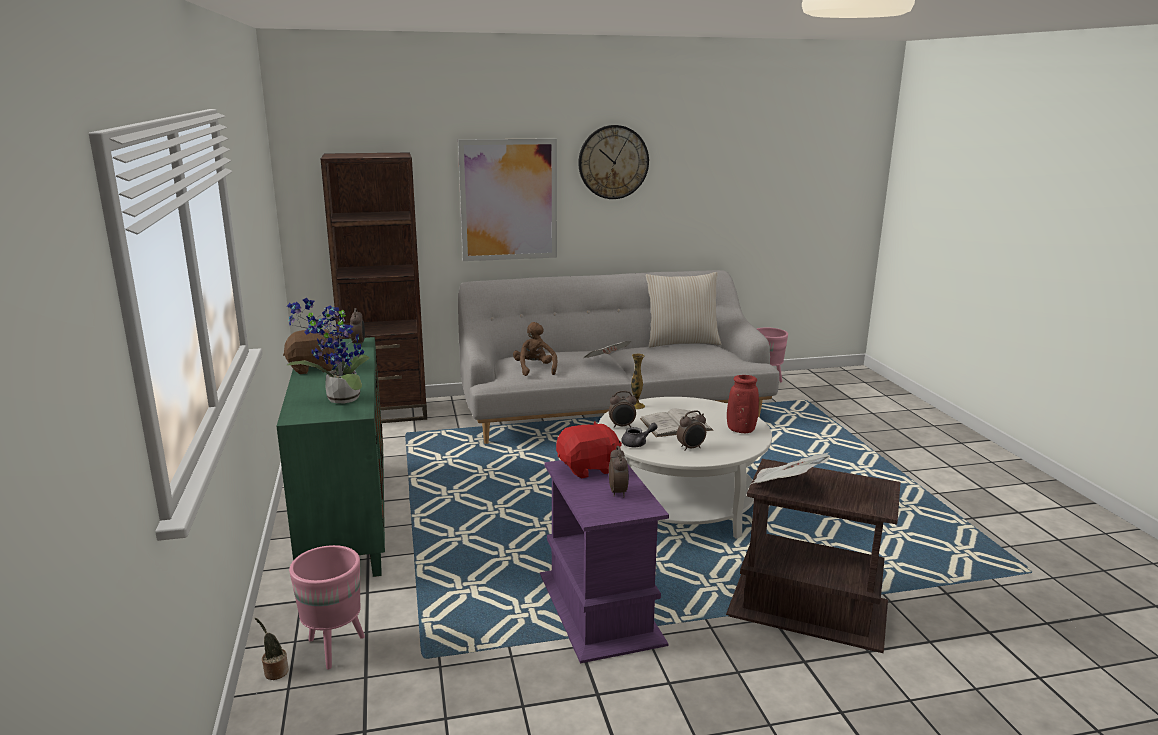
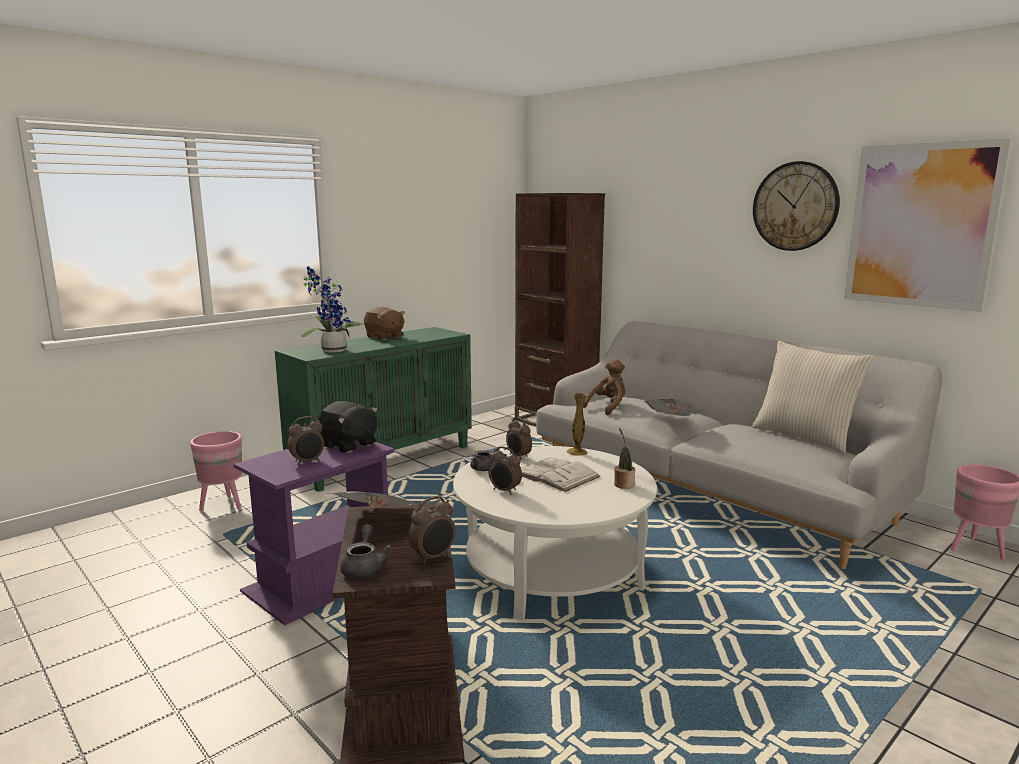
camera: 60 degrees right, 5 degrees down
(274, 672) = (192, 498): potted plant -> potted plant (623, 484)
(359, 343) = (448, 334): alarm clock -> alarm clock (433, 557)
(508, 200) = (683, 243): picture -> picture (921, 226)
(588, 468) = (348, 445): red plush toy -> black plush toy
(741, 430) = (587, 504): red vase -> none
(864, 504) = (364, 567): none -> grey teapot

